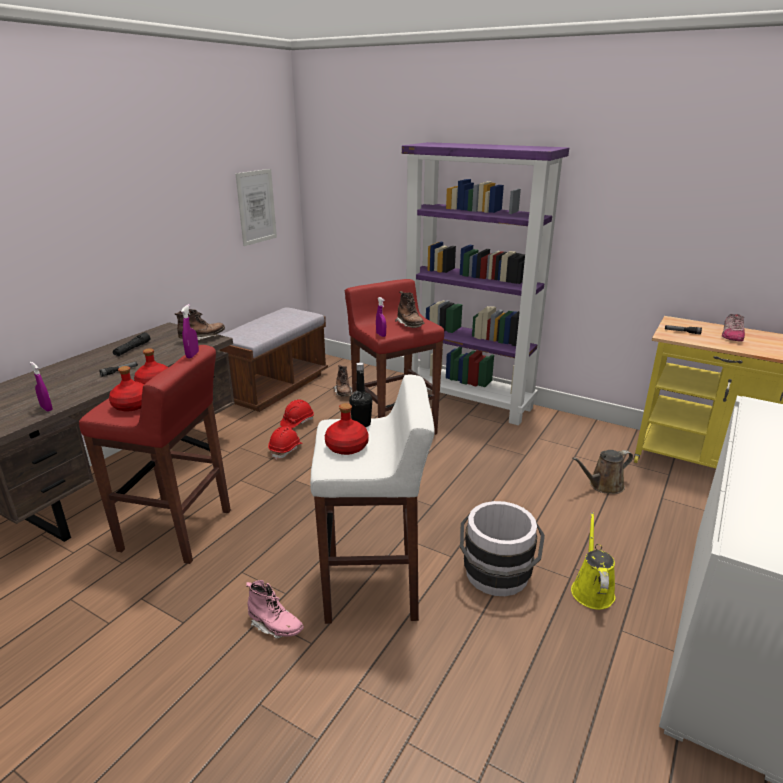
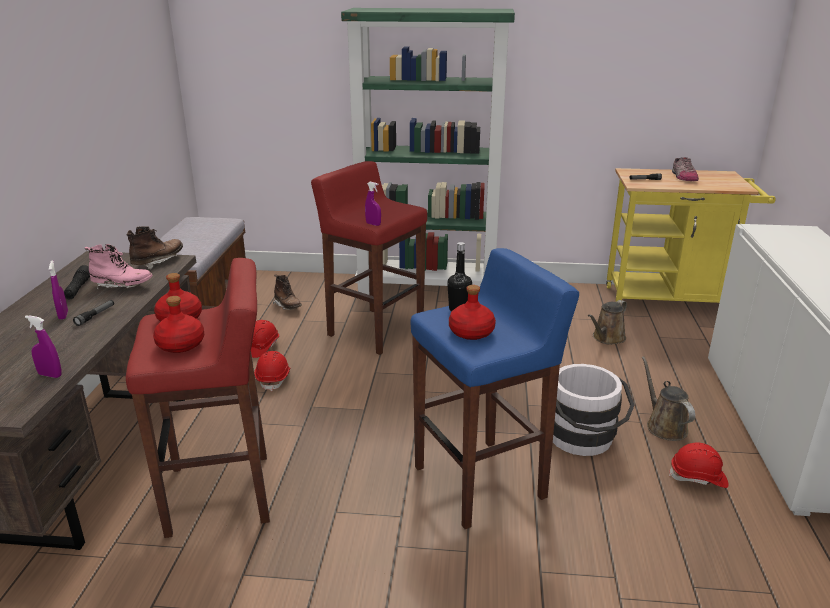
camera: 25 degrees left, 0 degrees up
(192, 355) = (245, 270): purple spray bottle -> purple spray bottle (63, 315)
(256, 207) = (145, 95): picture -> none
(275, 626) = (418, 549): pink boot -> pink boot (122, 286)
(373, 586) = (481, 482): white stool -> blue stool
(410, 325) = (391, 210): brown boot -> none
(469, 401) = (428, 289): purple bookcase -> green bookcase
(585, 654) = (698, 477): none -> red hard hat
(591, 589) = (664, 426): yellow watering can -> brown watering can

